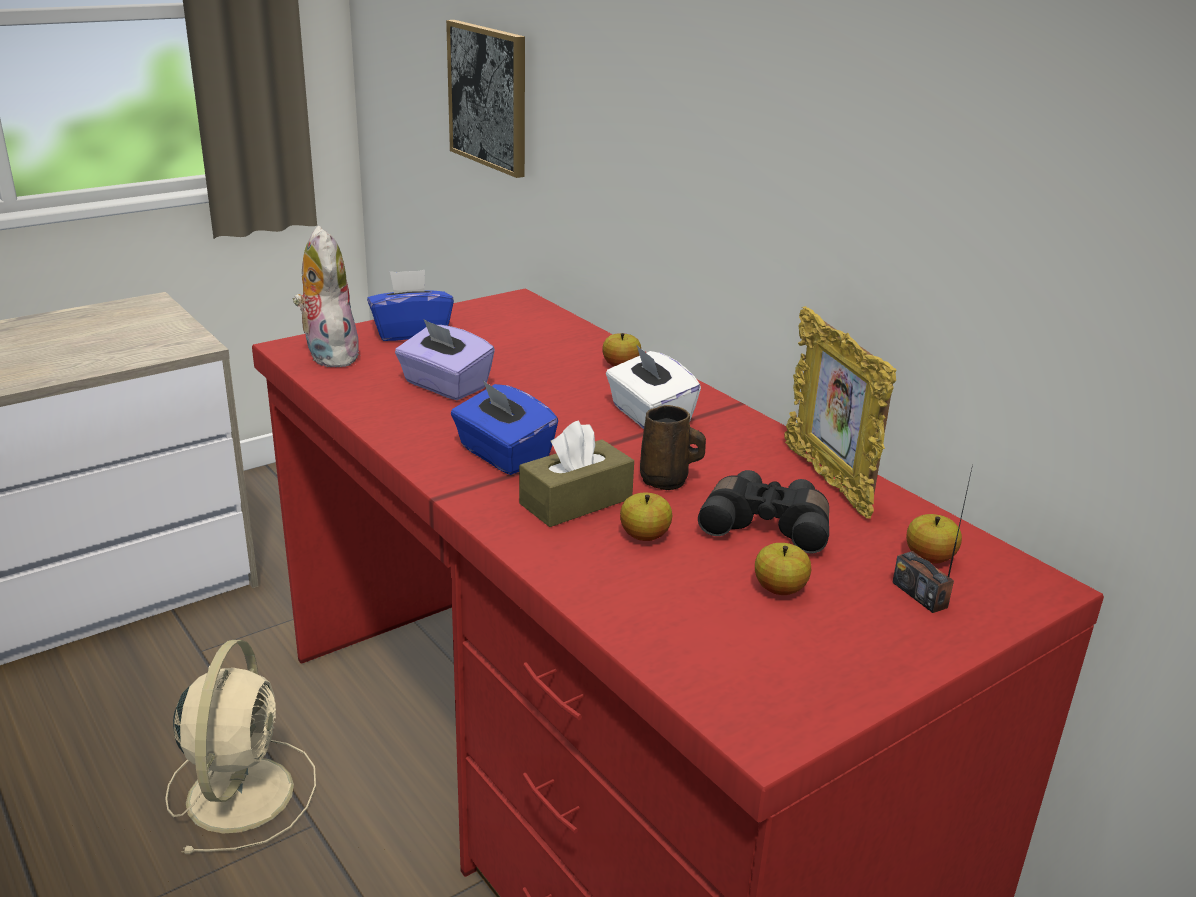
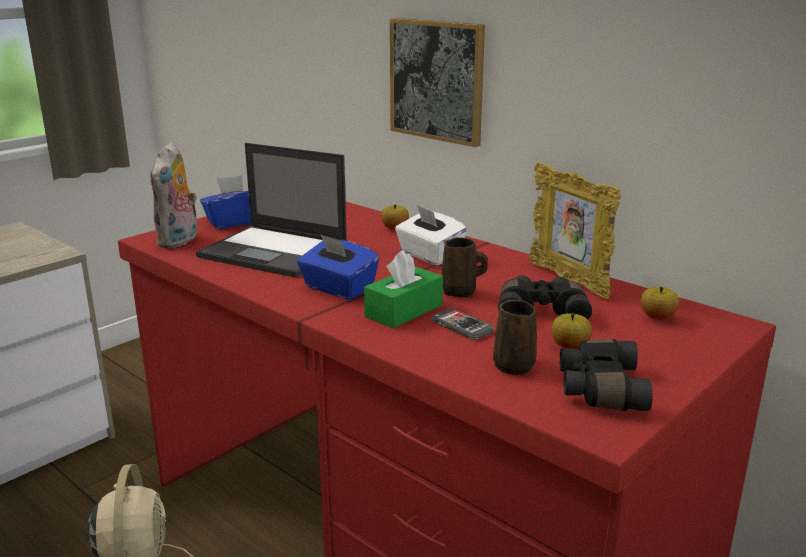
camera: 10 degrees left, 5 degrees down
(328, 355) = (179, 241): plush toy -> plush toy turned 135 degrees counterclockwise
(445, 386) = (275, 252): purple tissue box -> laptop
(489, 97) = (264, 57): picture -> picture (437, 80)
(576, 501) = (404, 311): brown tissue box -> green tissue box
(644, 536) = (462, 326): apple -> phone
(687, 607) = (513, 364): none -> brown mug
(790, 663) = (599, 388): none -> black binoculars
(920, 594) = (662, 339): radio -> none

